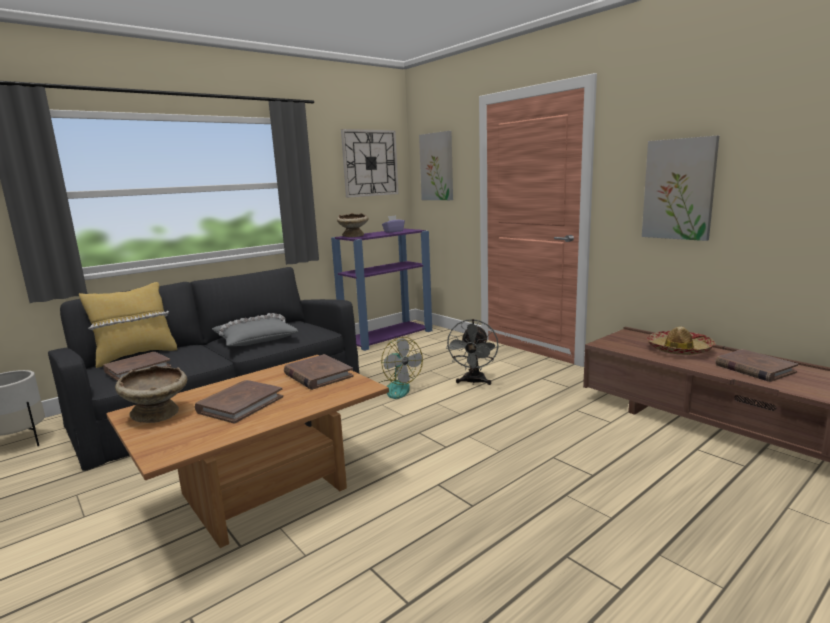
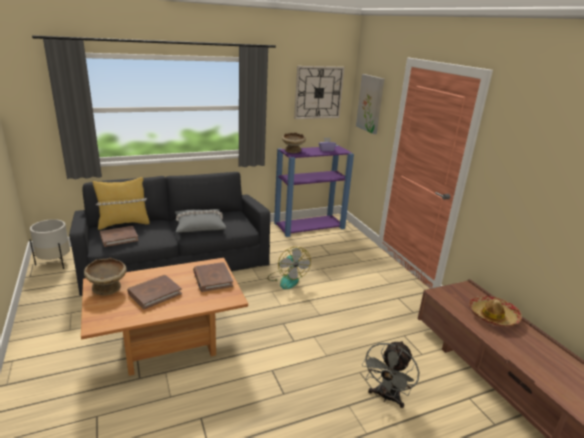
camera: 15 degrees right, 10 degrees up
(473, 382) = (345, 288): grey fan -> grey fan (386, 397)
(679, 189) = (529, 190): picture -> none
(754, 368) = (536, 354): brown book -> none

